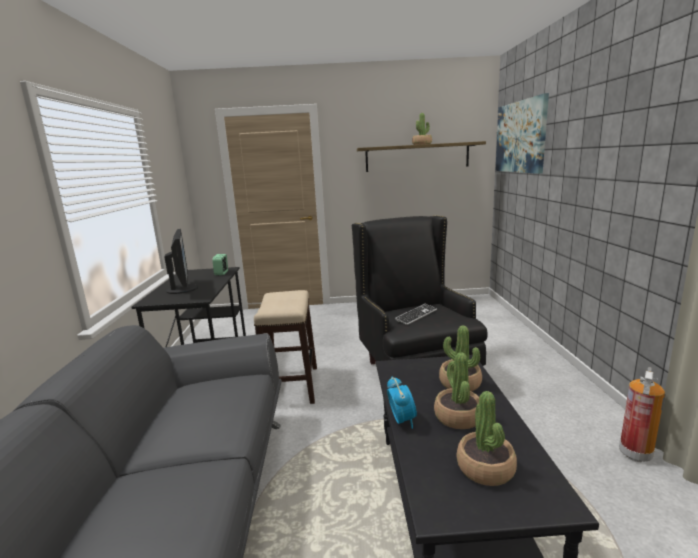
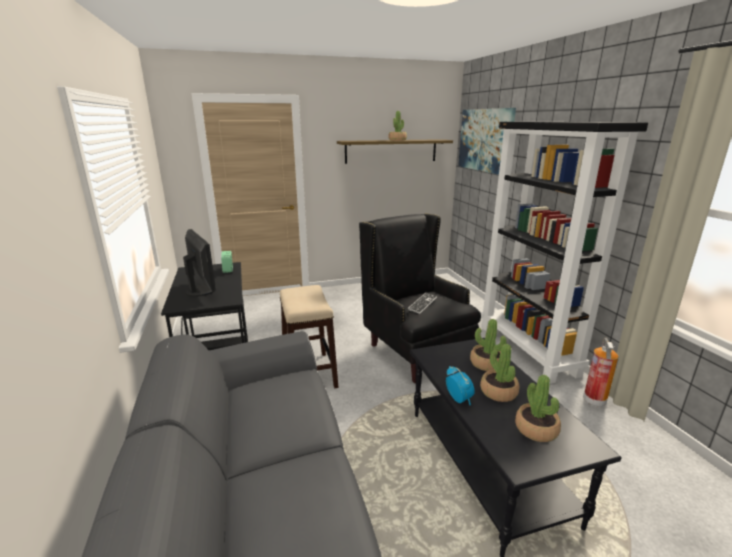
camera: 15 degrees left, 5 degrees up
(560, 382) = (527, 350): none -> black bookcase

